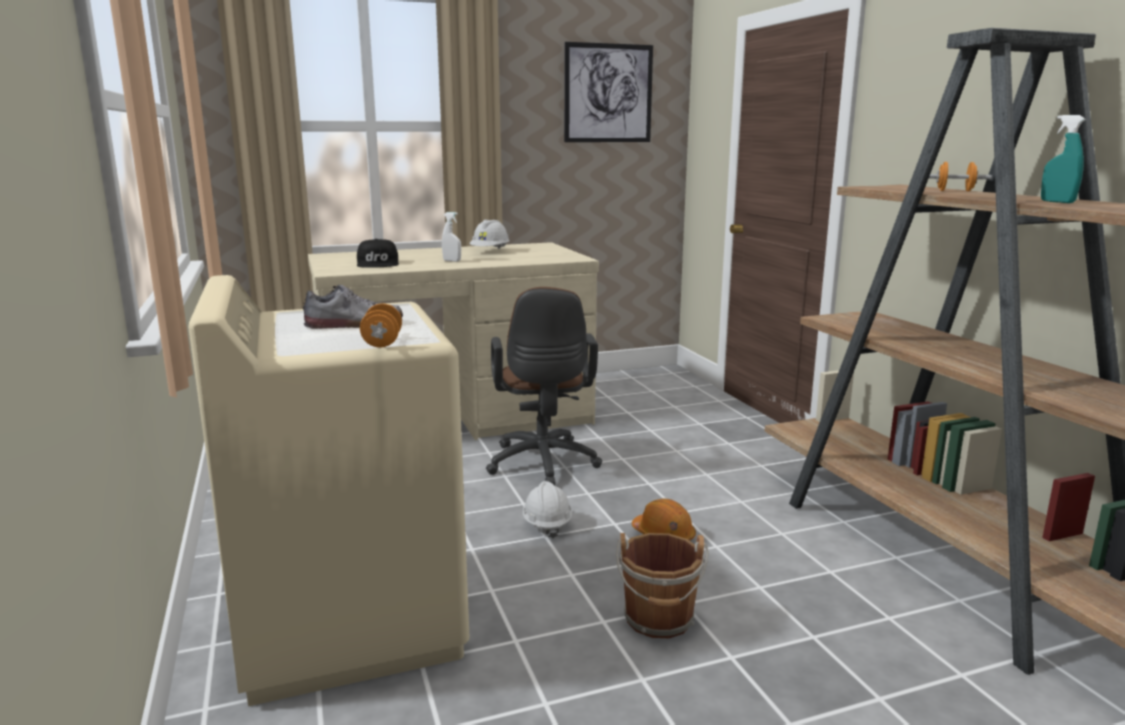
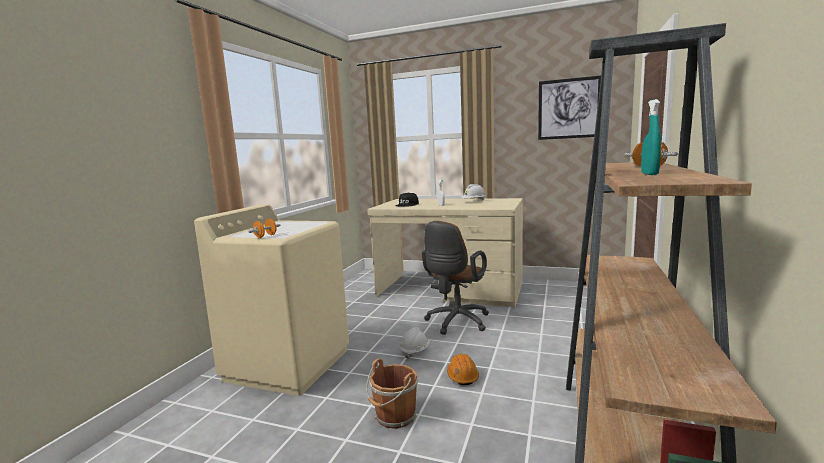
camera: 40 degrees right, 5 degrees down
(354, 325) = (283, 228): shoe -> none

